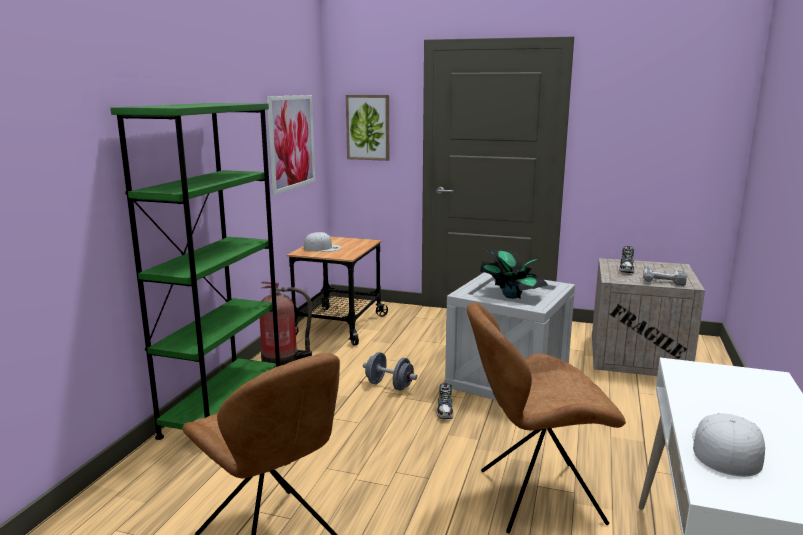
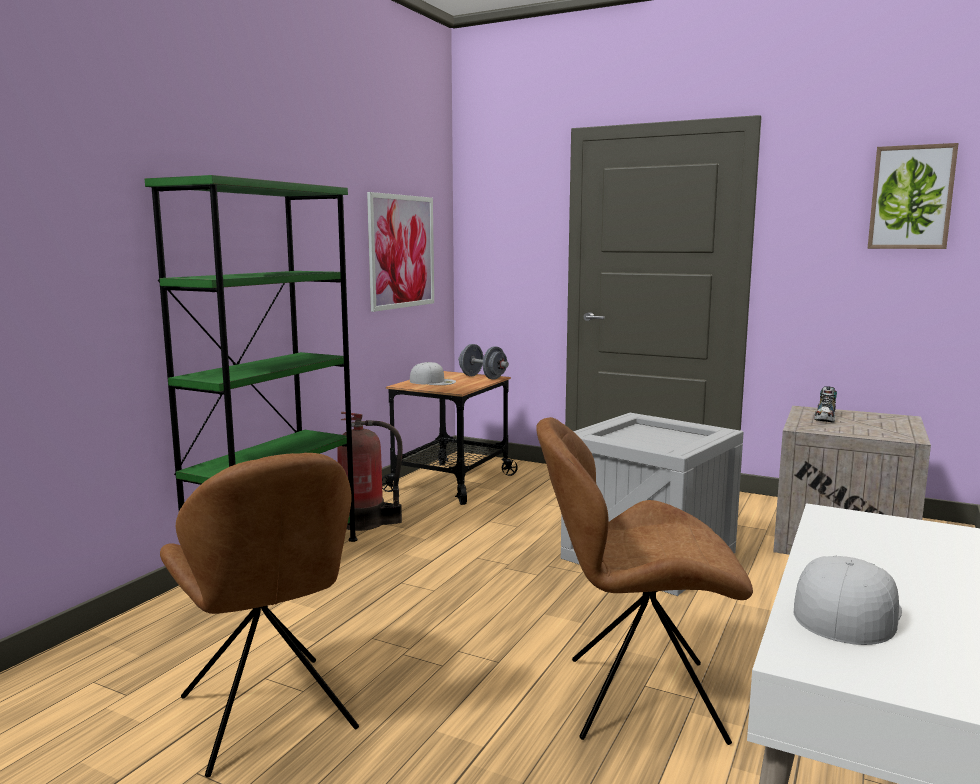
camera: 10 degrees right, 5 degrees down
(368, 127) = (503, 239): picture -> picture (911, 197)
(389, 385) = (489, 552): grey dumbbell -> grey dumbbell (483, 377)
(445, 411) = (550, 586): shoe -> none
(511, 296) = (651, 440): potted plant -> none
(663, 279) = (873, 431): power drill -> none

